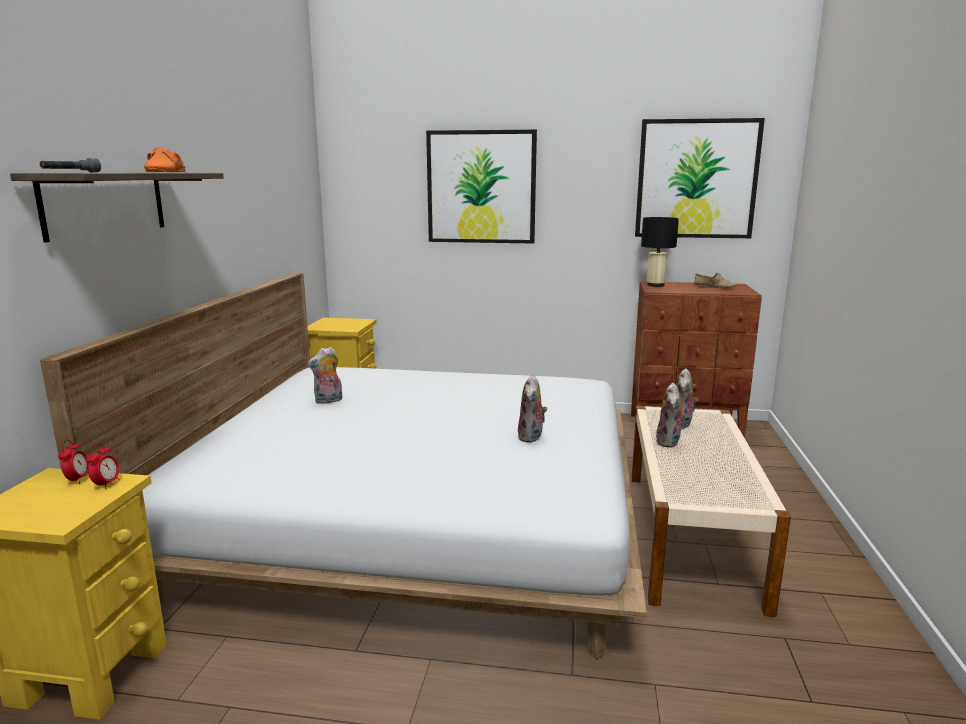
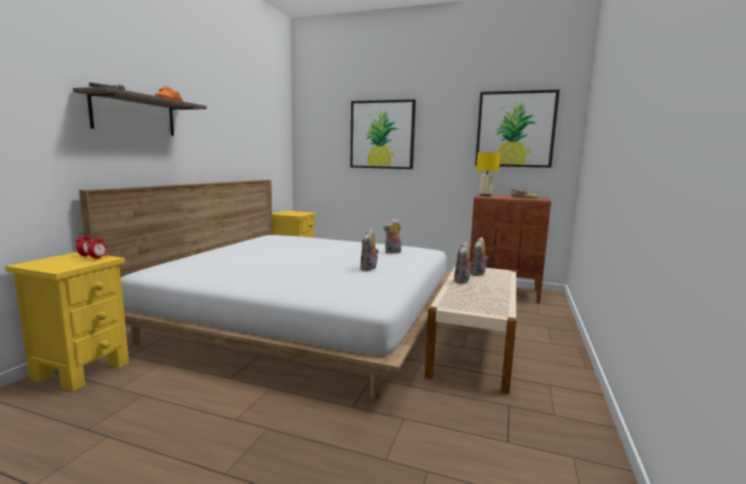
camera: 10 degrees right, 5 degrees down
(328, 401) = (264, 246): plush toy -> plush toy (393, 252)
(655, 285) = (485, 195): black table lamp -> yellow table lamp

